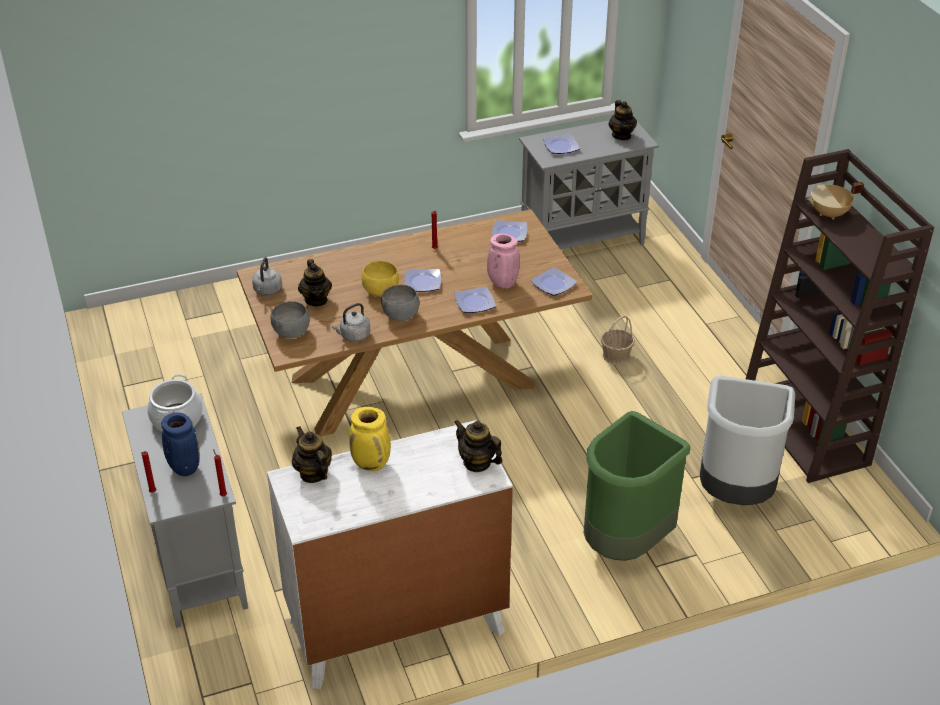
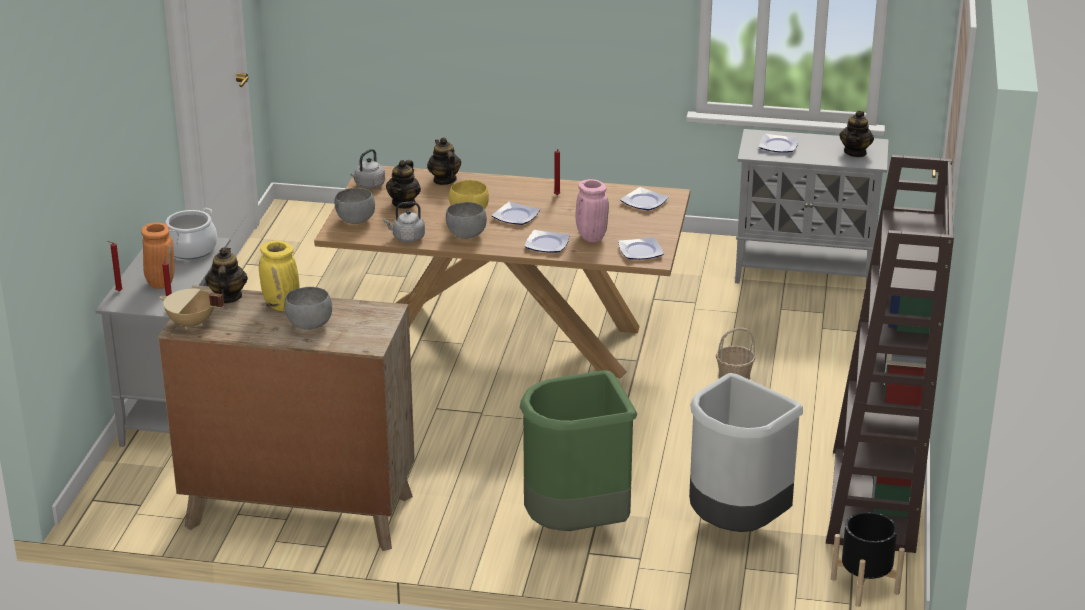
camera: 30 degrees right, 10 degrees down
(183, 468) = (160, 283): blue vase -> orange vase
(397, 627) = (299, 511): white dresser -> brown dresser
(416, 476) = (308, 325): none -> grey bowl
(477, 462) = (371, 332): teapot -> teapot (444, 180)
(829, 214) = (907, 226): beige cooking pot -> beige cooking pot (191, 324)
(865, 509) = (865, 586): none -> black planter

